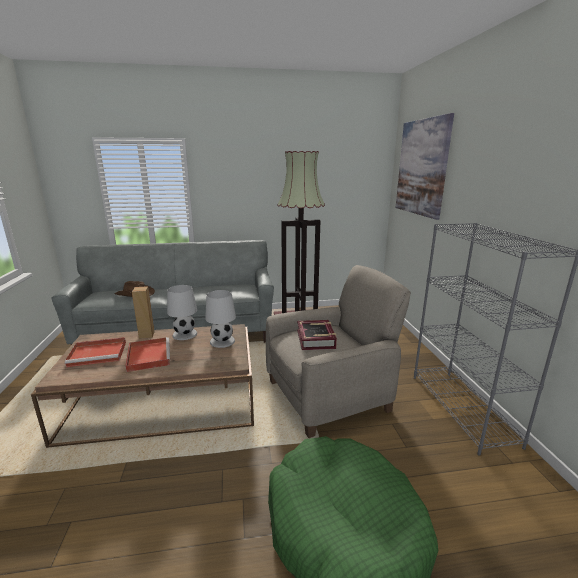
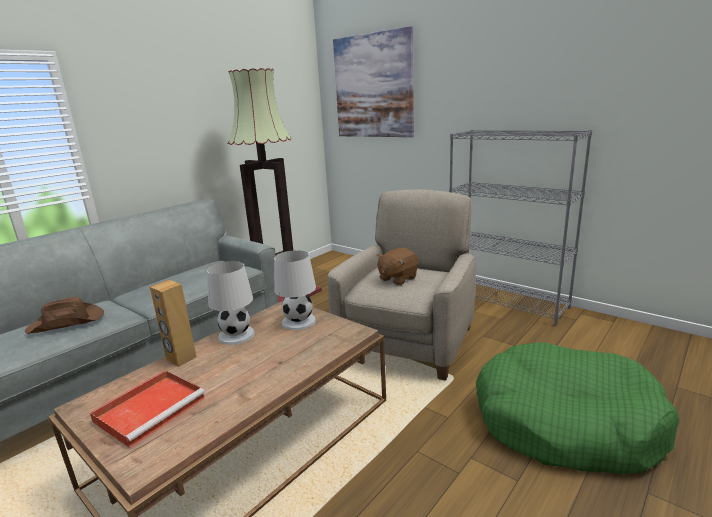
camera: 40 degrees left, 0 degrees up
(148, 355) = (236, 374): red tray -> none
(316, 339) = (397, 278): book -> brown plush toy

